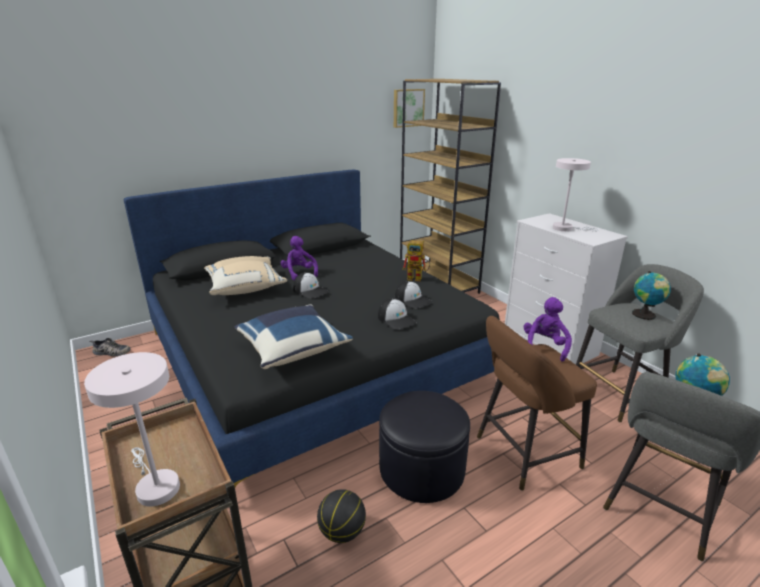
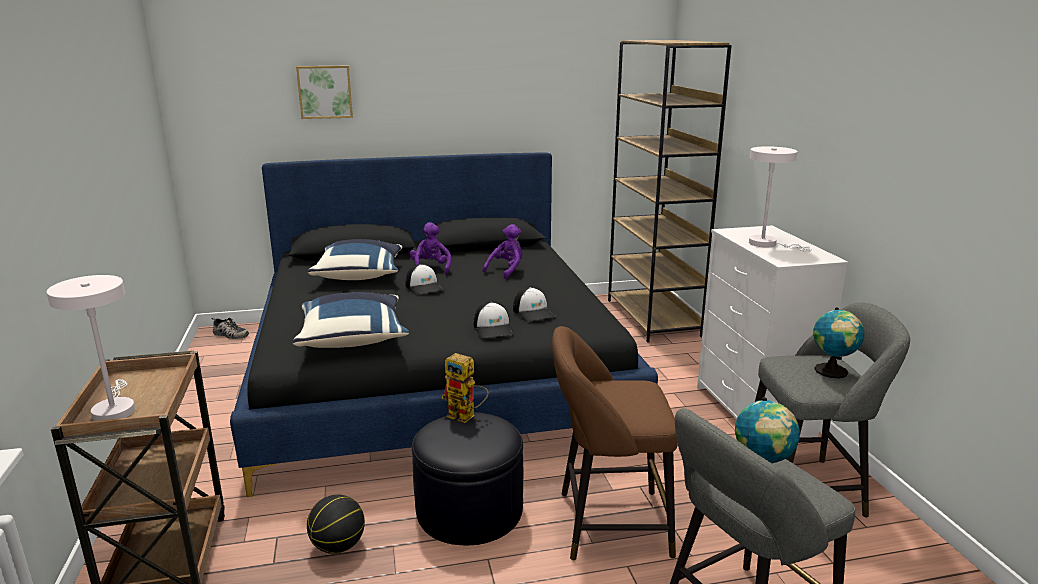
camera: 20 degrees right, 5 degrees down
(245, 288) = (360, 275): beige pillow -> blue pillow
(408, 108) = (632, 77): picture -> picture (325, 92)
(418, 278) = (565, 291): toy robot -> toy robot (467, 416)
(544, 347) = (644, 383): purple plush toy -> purple plush toy (506, 270)

